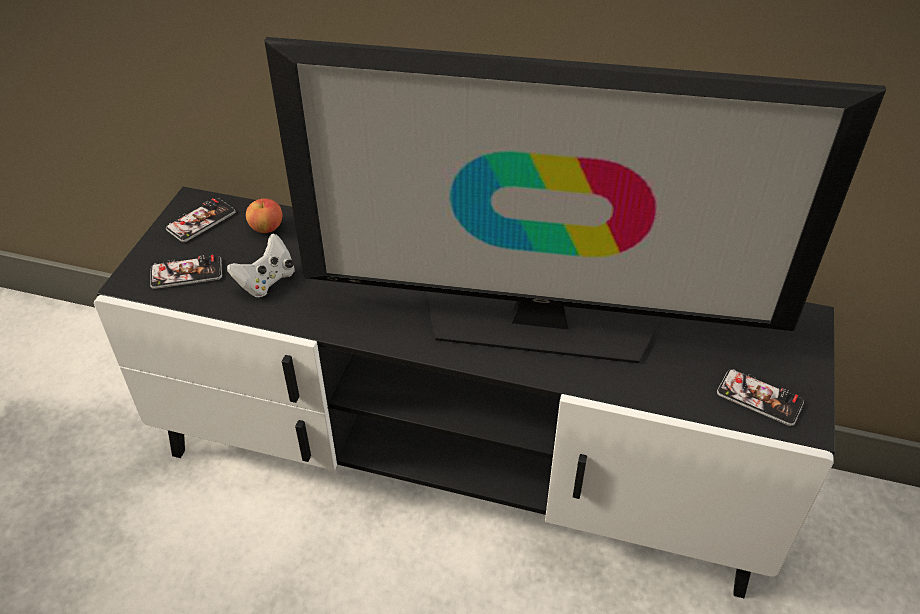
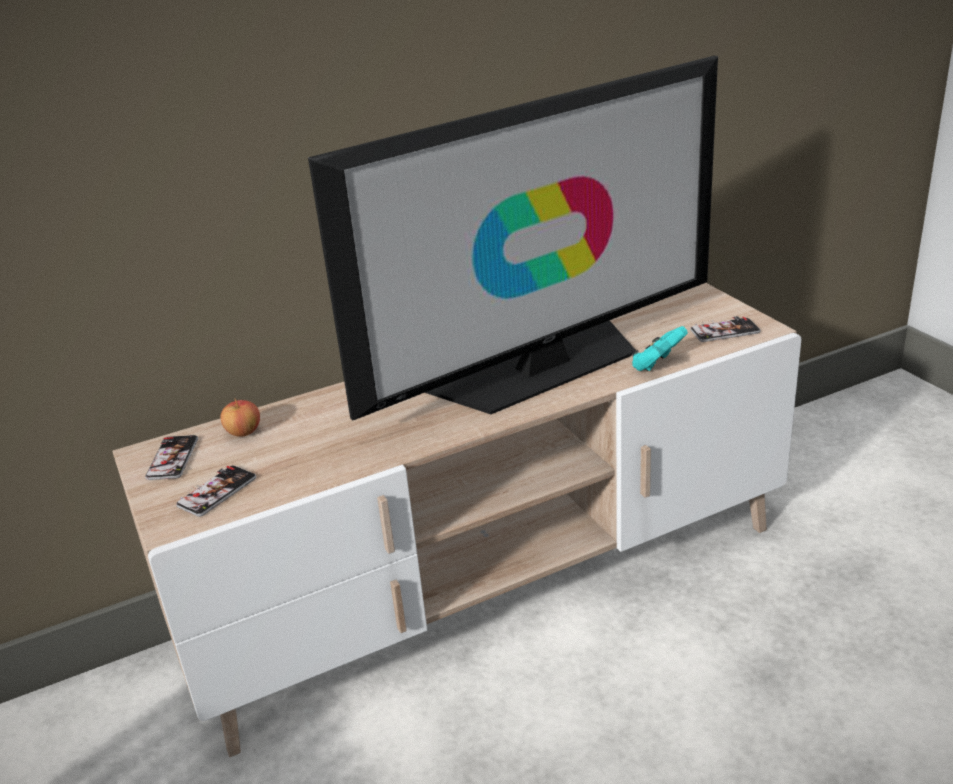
camera: 40 degrees left, 15 degrees down
(266, 281) = (300, 458): white game controller -> none
(460, 464) = (492, 587): black tv stand -> beige tv stand
(638, 391) = (657, 365): none -> turquoise game controller

